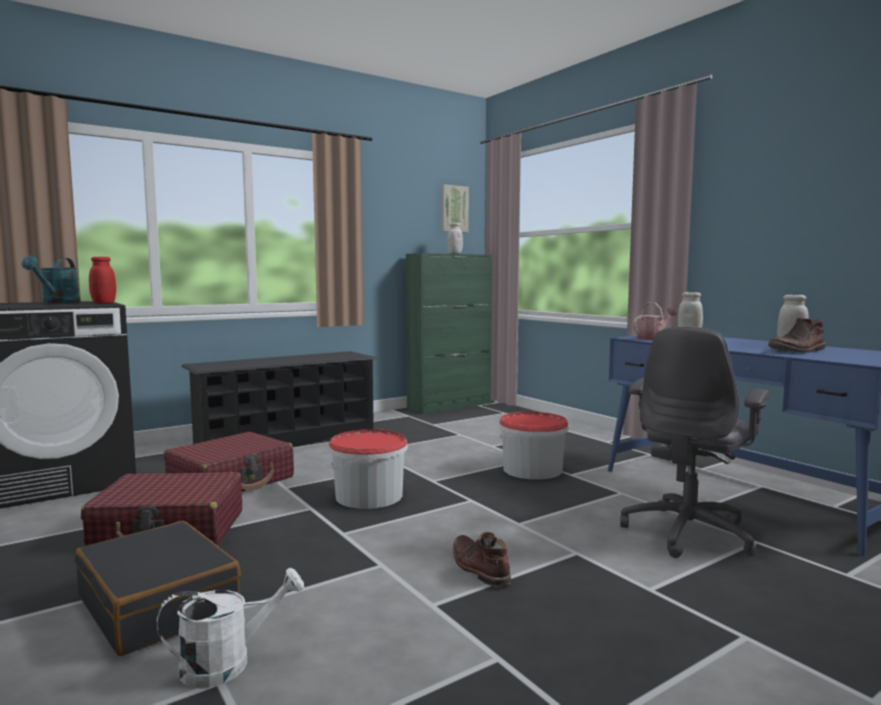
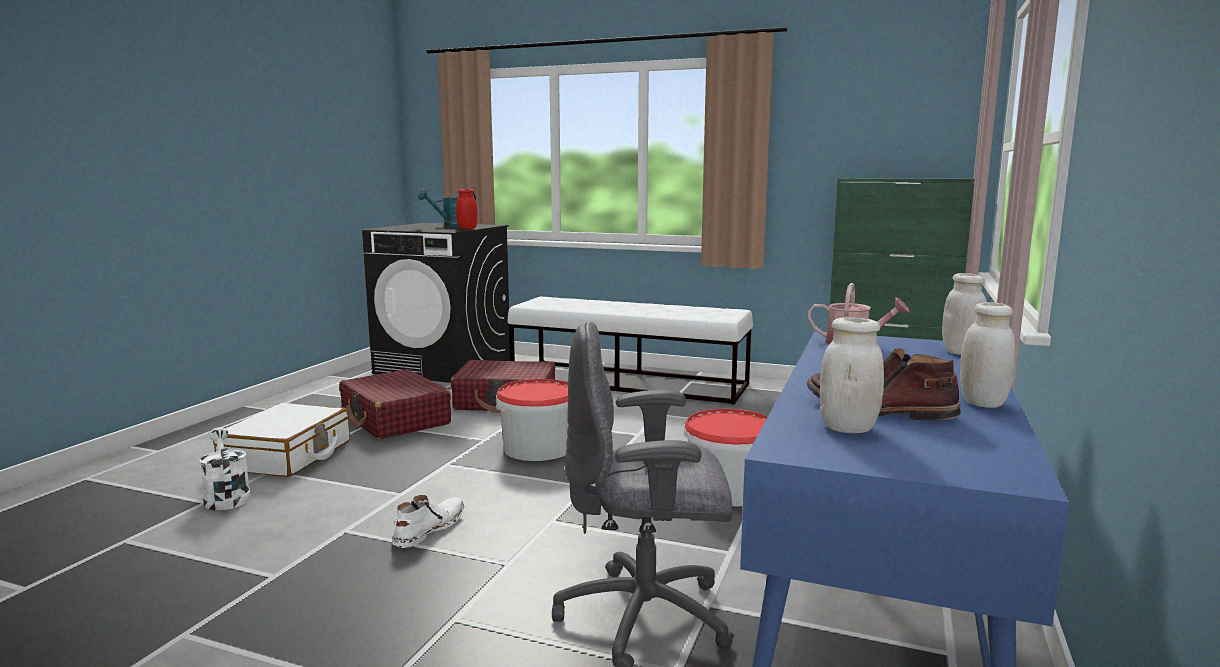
camera: 55 degrees right, 5 degrees up
(159, 604) = (287, 456): black suitcase -> white suitcase
(228, 663) = (226, 497): white watering can -> white watering can turned 150 degrees counterclockwise
(285, 440) = (629, 382): black shoe rack -> white bench
(453, 209) = (936, 108): picture -> none
(455, 253) = (906, 178): white jar -> white jar (848, 428)
(478, 568) = (428, 529): brown boot -> white boot

